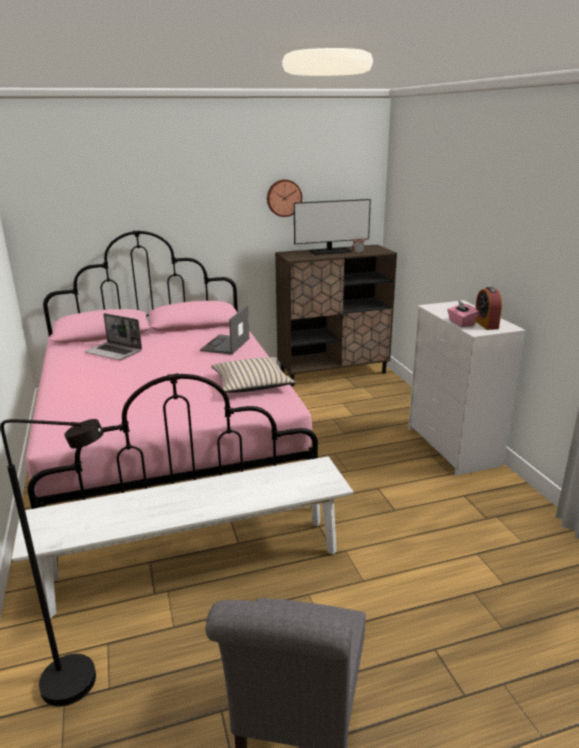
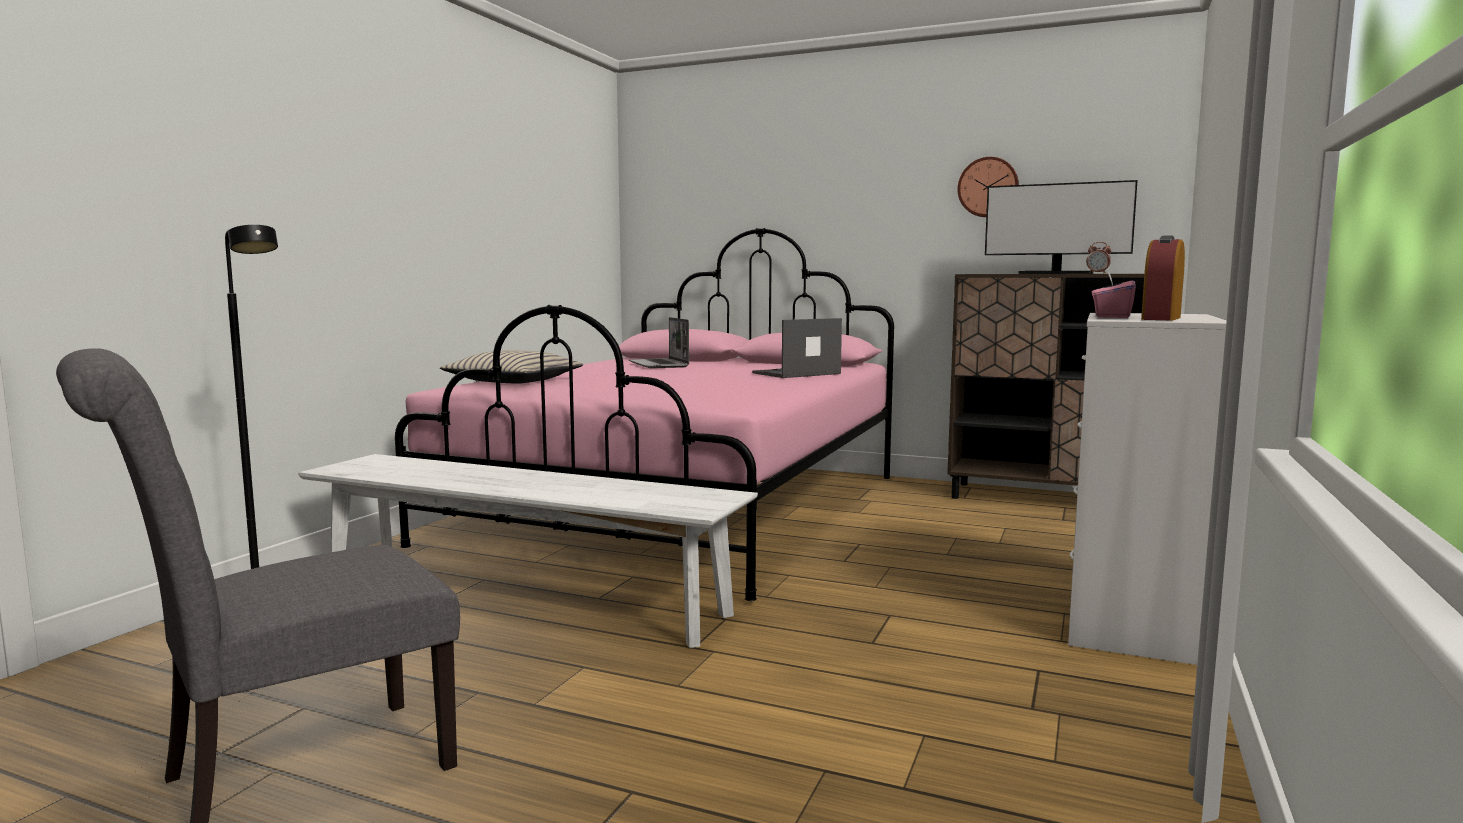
camera: 40 degrees right, 15 degrees down
(251, 383) = (742, 392): beige pillow -> beige pillow (513, 381)

